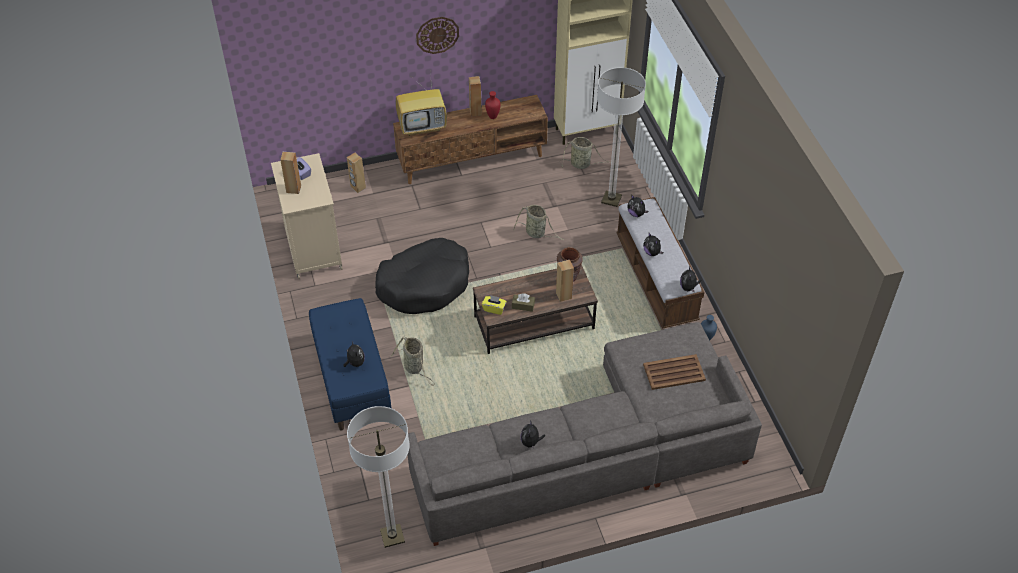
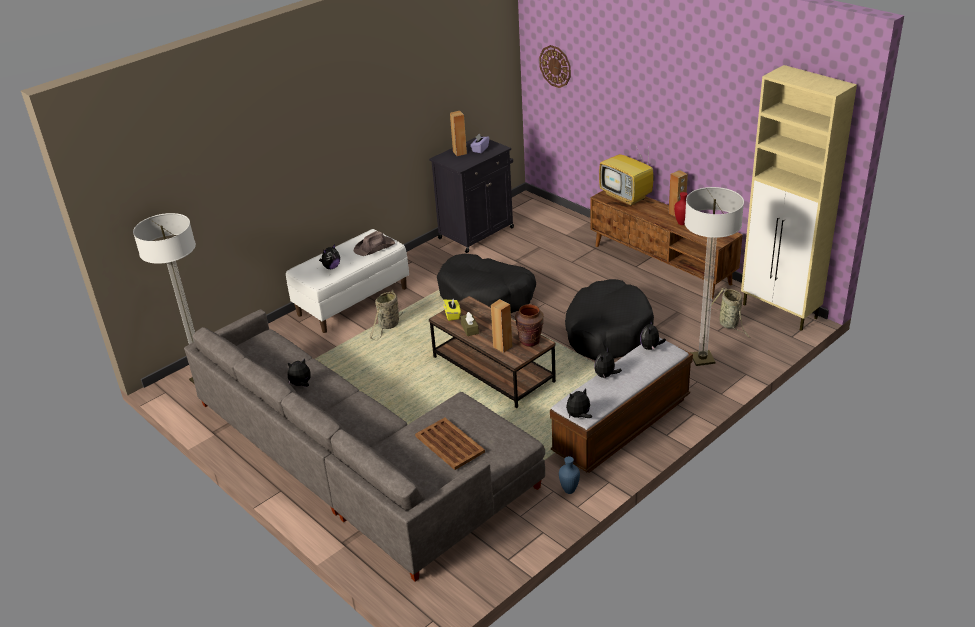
camera: 65 degrees right, 15 degrees down
(313, 248) = (477, 232): beige cabinet -> black cabinet
(347, 319) = (375, 247): none -> brown hat
(351, 380) = (353, 301): blue bench -> white bench
(358, 187) = (564, 226): brown speaker -> none
(437, 34) = (663, 106): wall clock -> wall clock (555, 66)
(536, 233) = (607, 331): basket -> black dog bed

